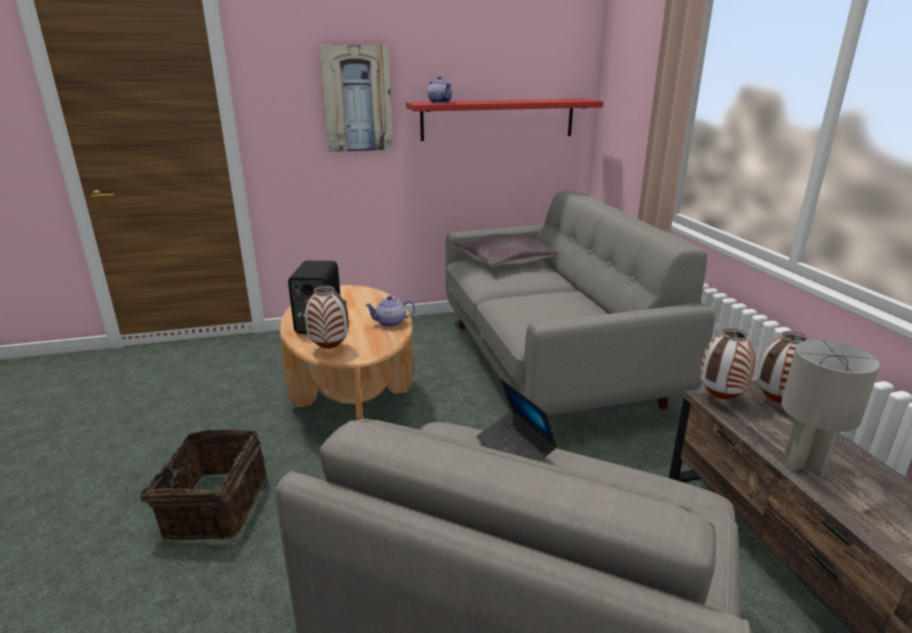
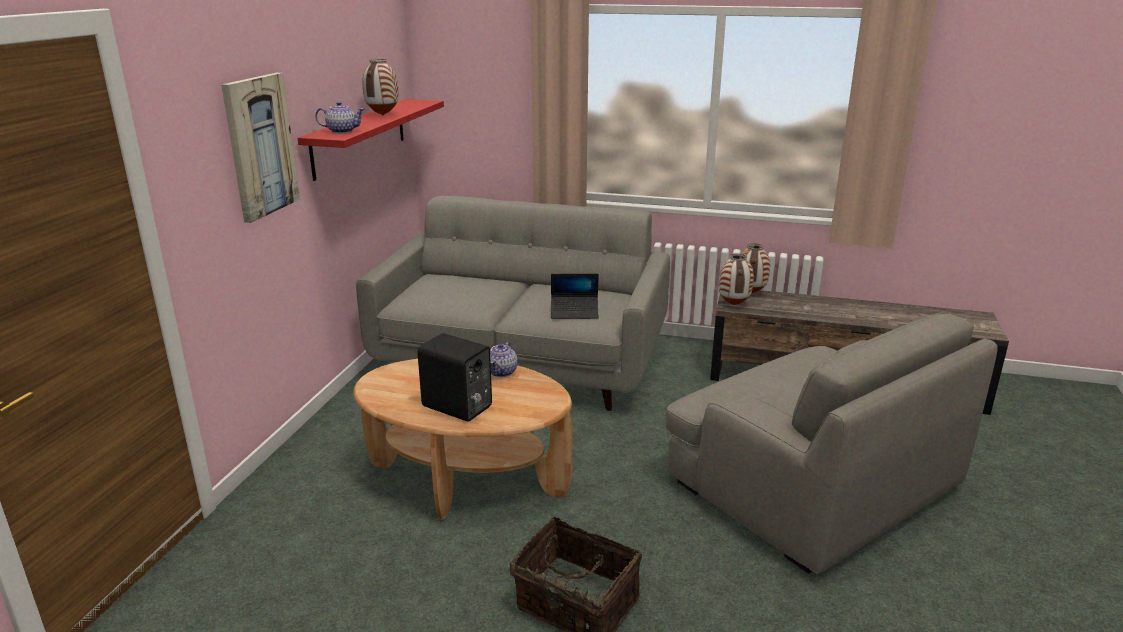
camera: 60 degrees left, 0 degrees up
(330, 348) = (523, 411): vase -> vase (382, 115)
(504, 260) = (432, 286): grey pillow -> none
(515, 449) = (749, 379): laptop -> laptop (574, 312)
(803, 464) = (812, 313): grey table lamp -> none

